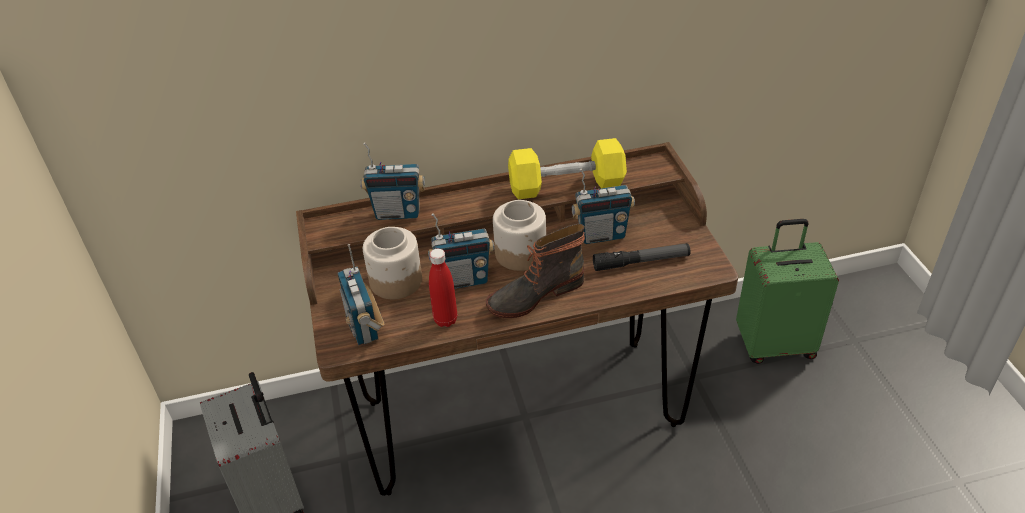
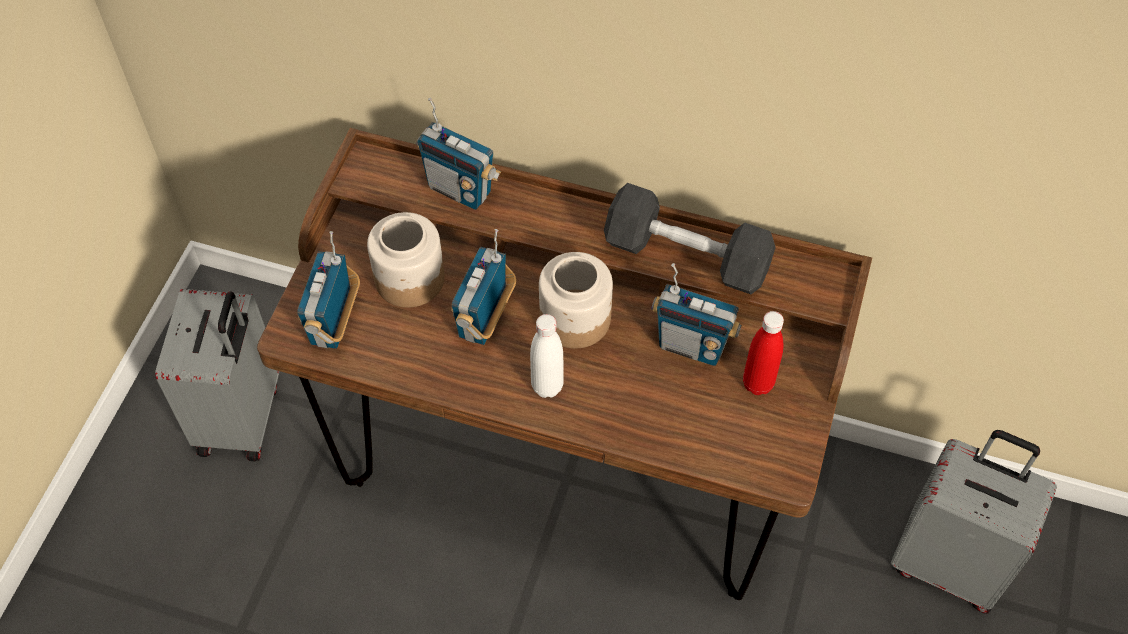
camera: 30 degrees right, 15 degrees up
(445, 320) = (424, 364): red bottle -> red bottle (758, 383)
(464, 280) = (484, 320): radio -> radio turned 90 degrees clockwise
(534, 294) = (547, 386): boot -> white bottle
(566, 185) = (686, 256): yellow dumbbell -> black dumbbell
(641, 262) = (707, 413): flashlight -> none
(774, 343) = (949, 562): green suitcase -> grey suitcase

